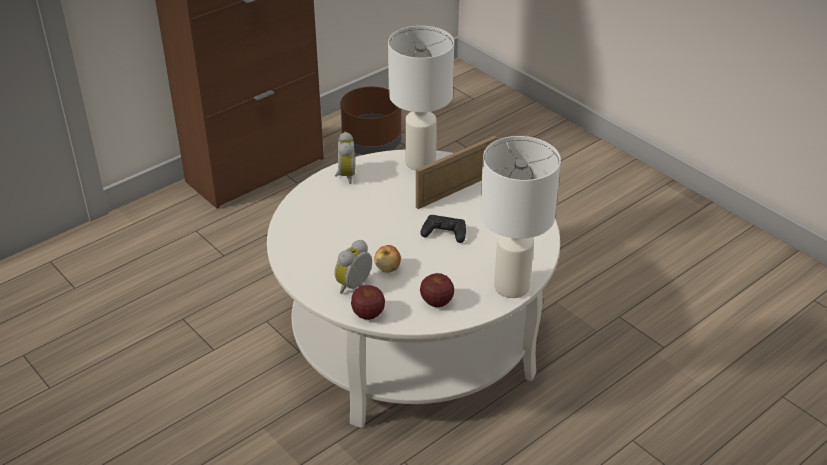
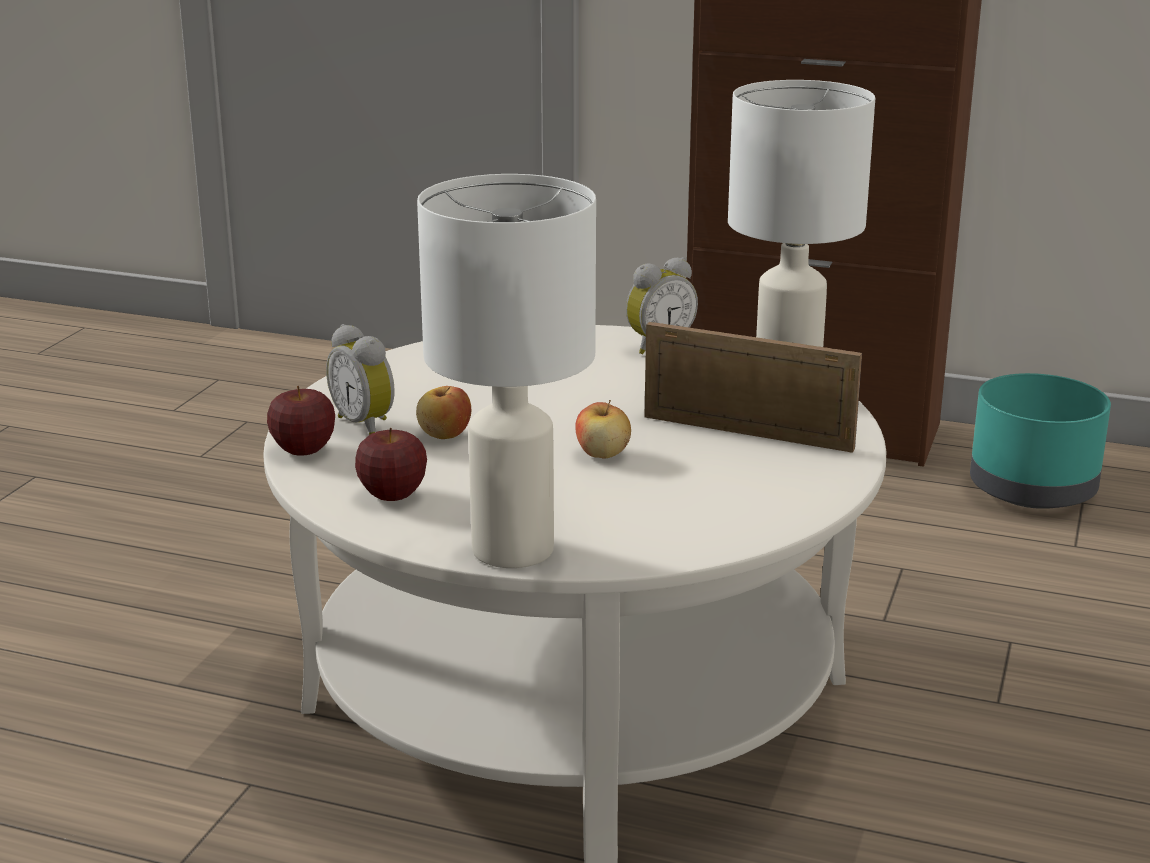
camera: 60 degrees right, 15 degrees down
(356, 287) = (367, 425): alarm clock -> alarm clock turned 135 degrees counterclockwise
(372, 143) = (1033, 490): brown planter -> turquoise planter
(444, 233) = (603, 454): black game controller -> apple

